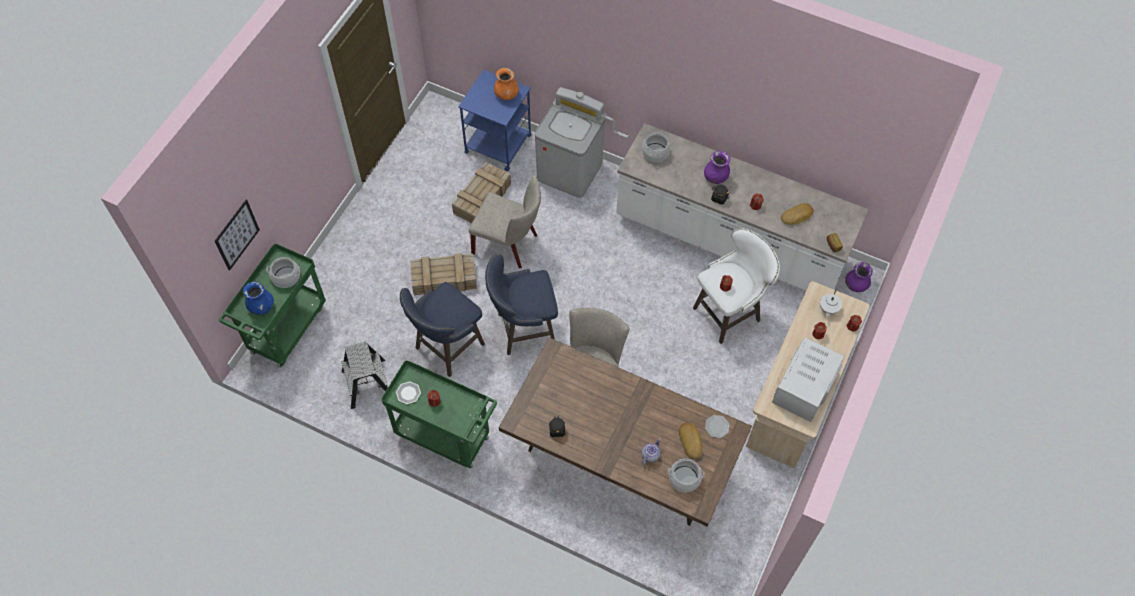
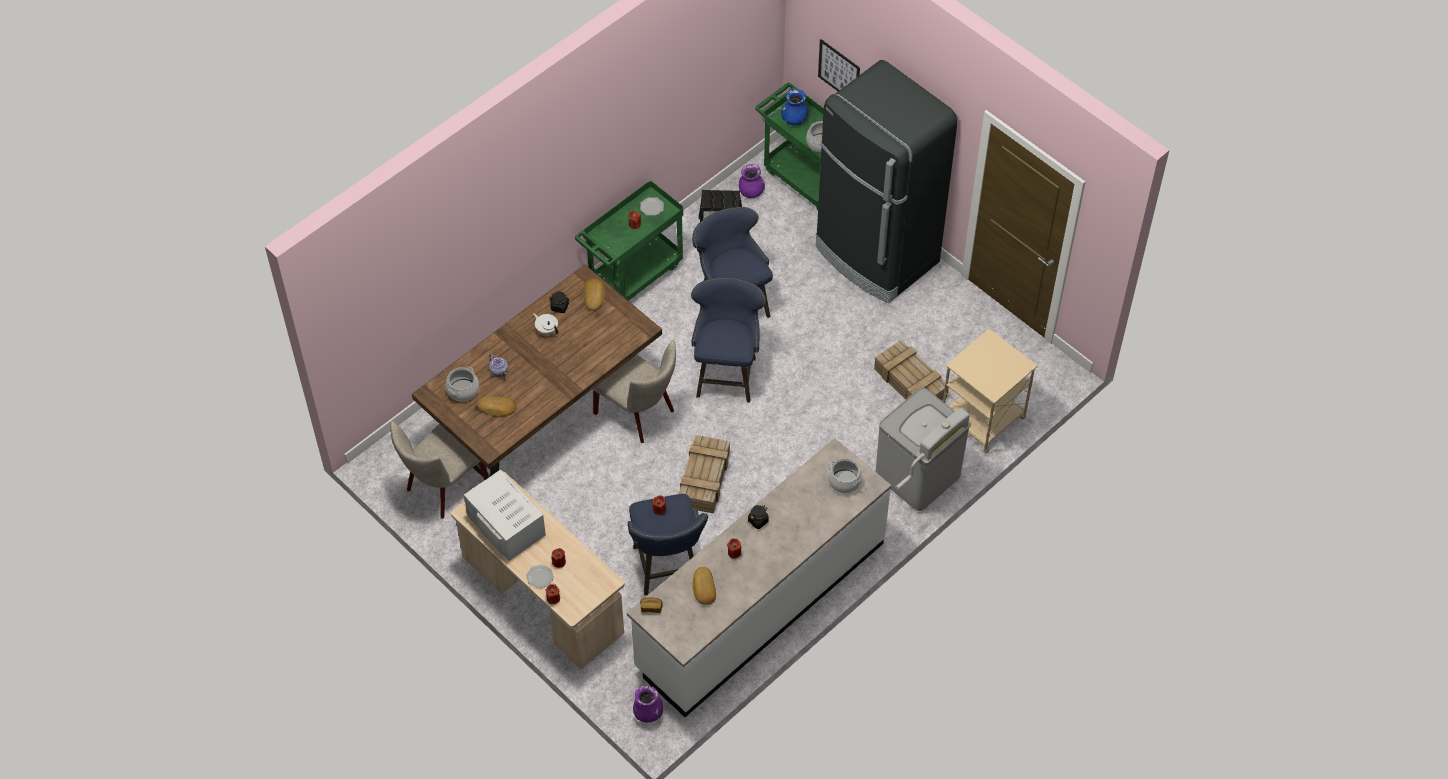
camera: 110 degrees right, 5 degrees down
(356, 256) = (876, 255): none -> black fridge
(445, 278) = (817, 324): crate -> crate (704, 480)
(499, 145) = (982, 418): blue cart -> beige cart
(506, 94) = (990, 377): orange vase -> none
(509, 244) = (839, 391): beige chair -> beige chair (443, 488)
(533, 405) = (594, 296): none -> bread
(715, 177) = (787, 528): purple vase -> purple vase (751, 192)
(717, 427) = (501, 434): plate -> plate (539, 577)
(729, 313) = (667, 569): white stool -> blue stool
(828, 309) = (583, 584): white teapot -> white teapot (547, 330)

